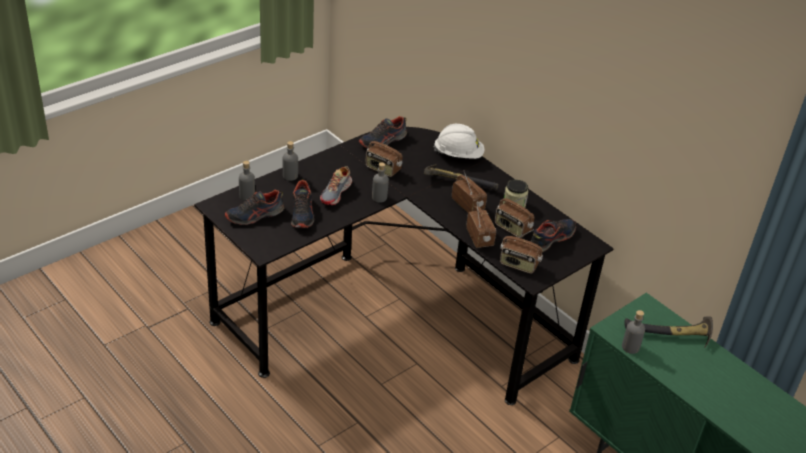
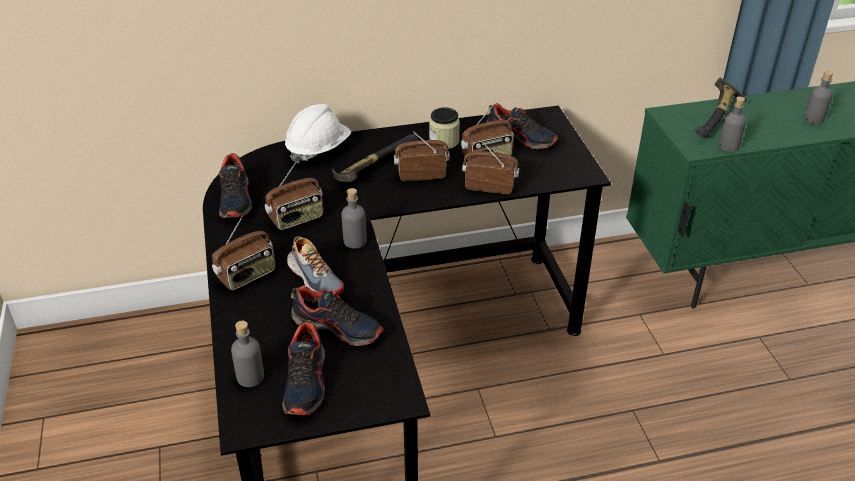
camera: 60 degrees left, 0 degrees up
(290, 176) = (239, 313): grey bottle -> grey bottle (813, 119)
(518, 265) = (554, 175): radio -> radio (247, 276)
(551, 239) = (521, 137): shoe -> shoe turned 135 degrees clockwise

